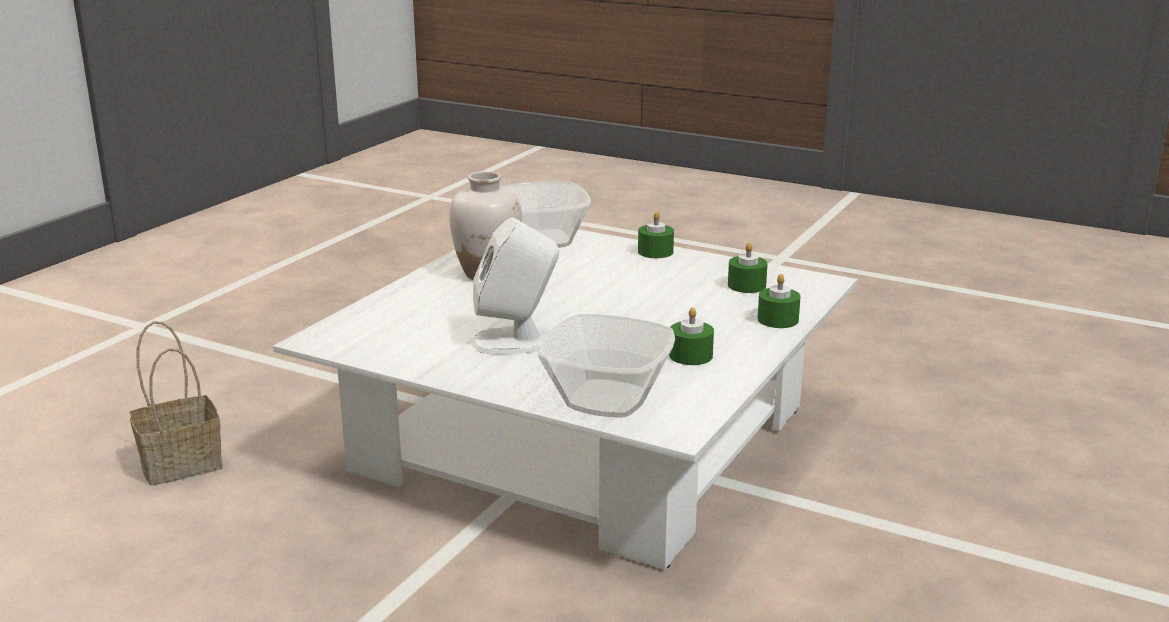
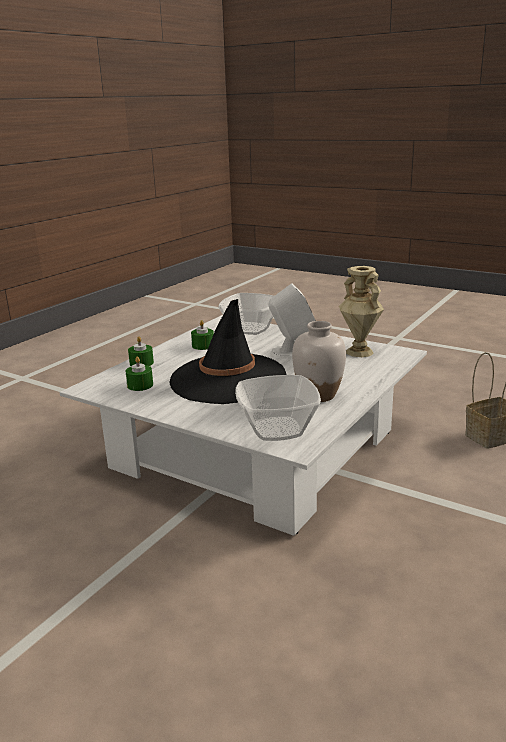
camera: 175 degrees left, 0 degrees up
(397, 341) = (358, 352): none -> beige vase
(619, 294) = (228, 379): none -> black hat
(655, 252) = (186, 416): green candle -> none

